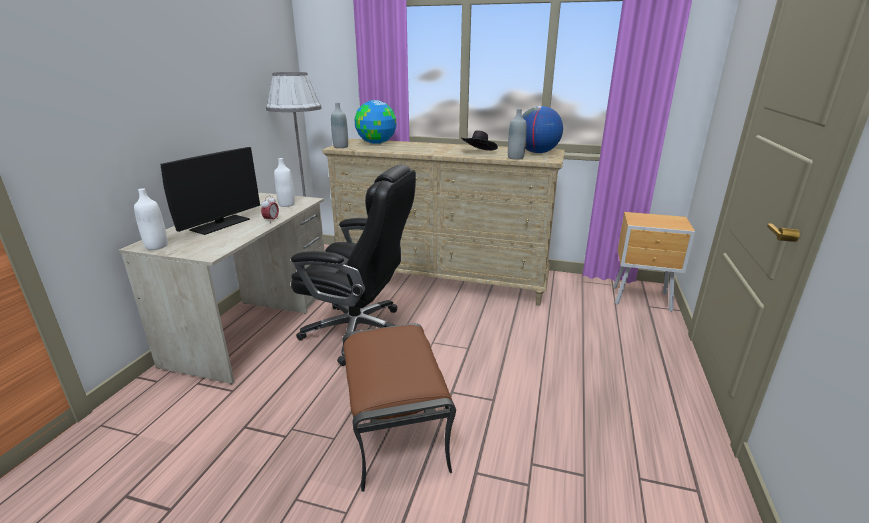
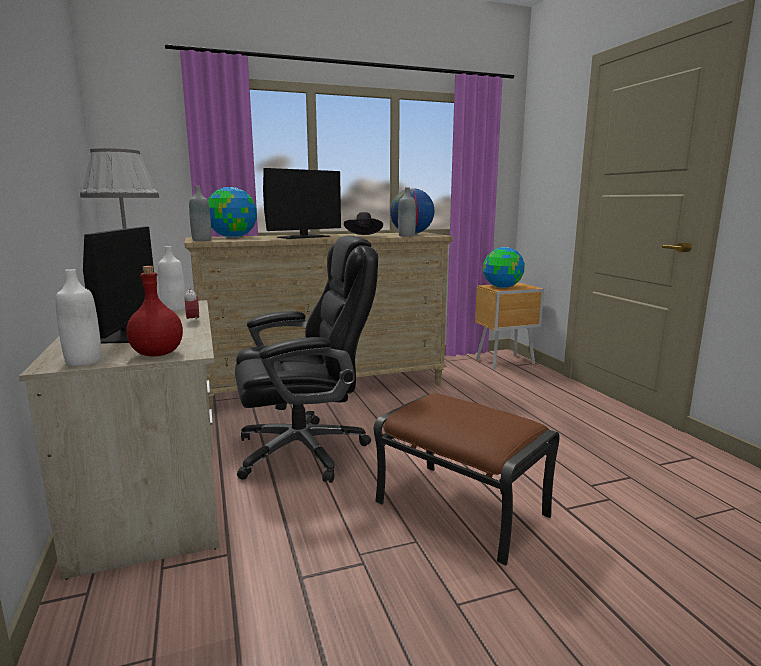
camera: 35 degrees left, 10 degrees down
(194, 250) = (156, 354): none -> red bottle
(425, 149) = (304, 237): none -> monitor
(646, 220) = (502, 287): none -> globe

